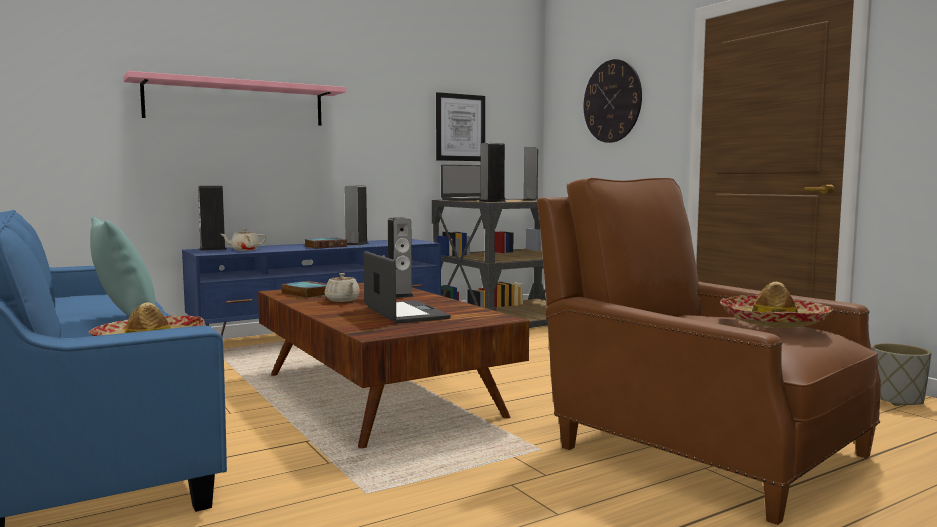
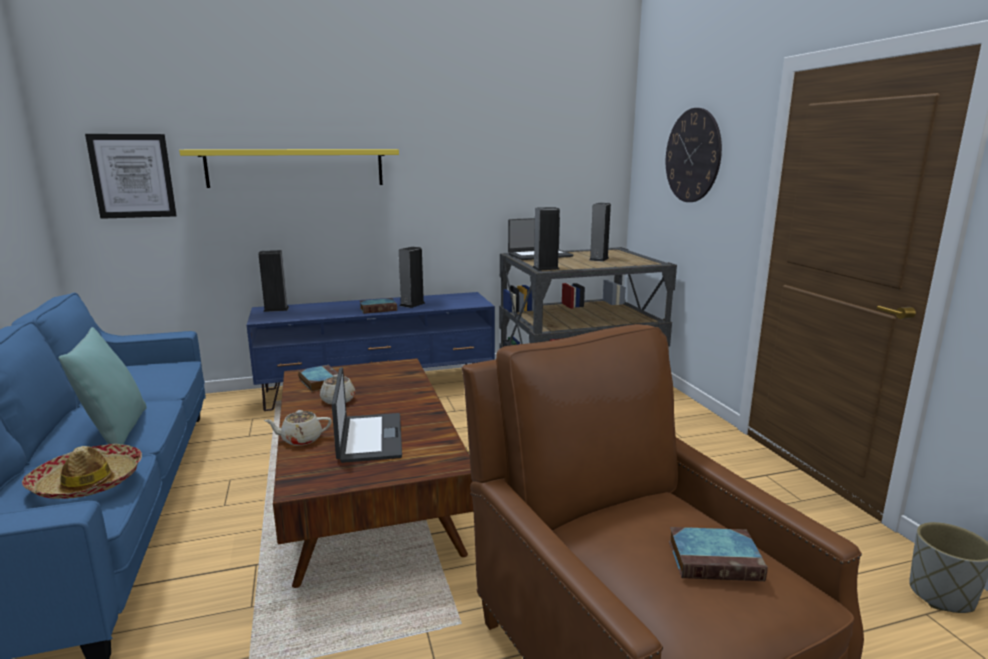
camera: 15 degrees right, 10 degrees up
(236, 103) = (296, 167): pink shelf -> yellow shelf
(244, 250) = (299, 313): beige teapot -> beige teapot (301, 439)
(400, 295) = (400, 393): speaker -> none
(460, 127) = (533, 178): picture -> picture (132, 176)
(774, 322) = (716, 560): hat -> book

